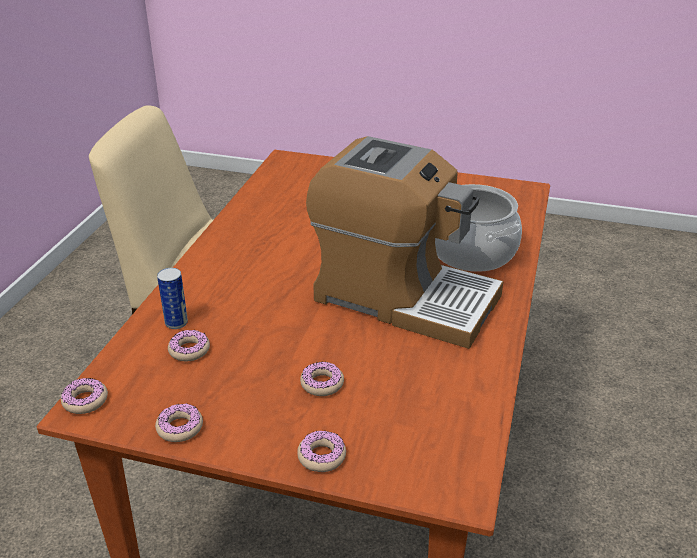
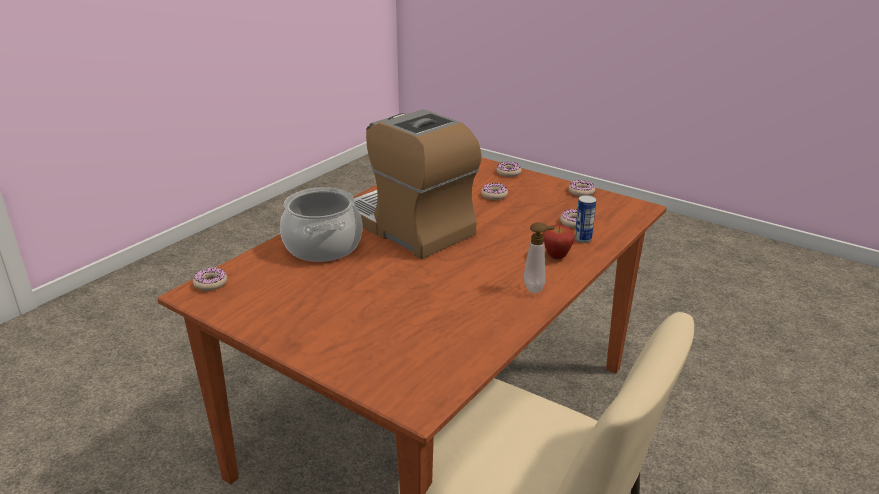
camera: 160 degrees left, 5 degrees down
(85, 401) = (639, 210): donut -> donut (210, 283)
(208, 289) = (556, 257): none -> apple
(224, 248) = (536, 288): none -> soap dispenser

